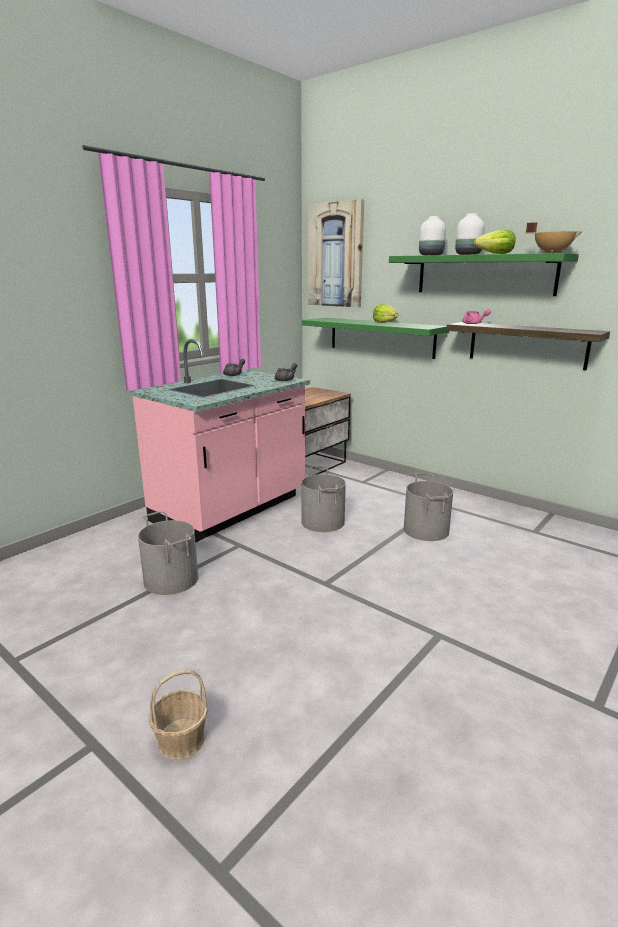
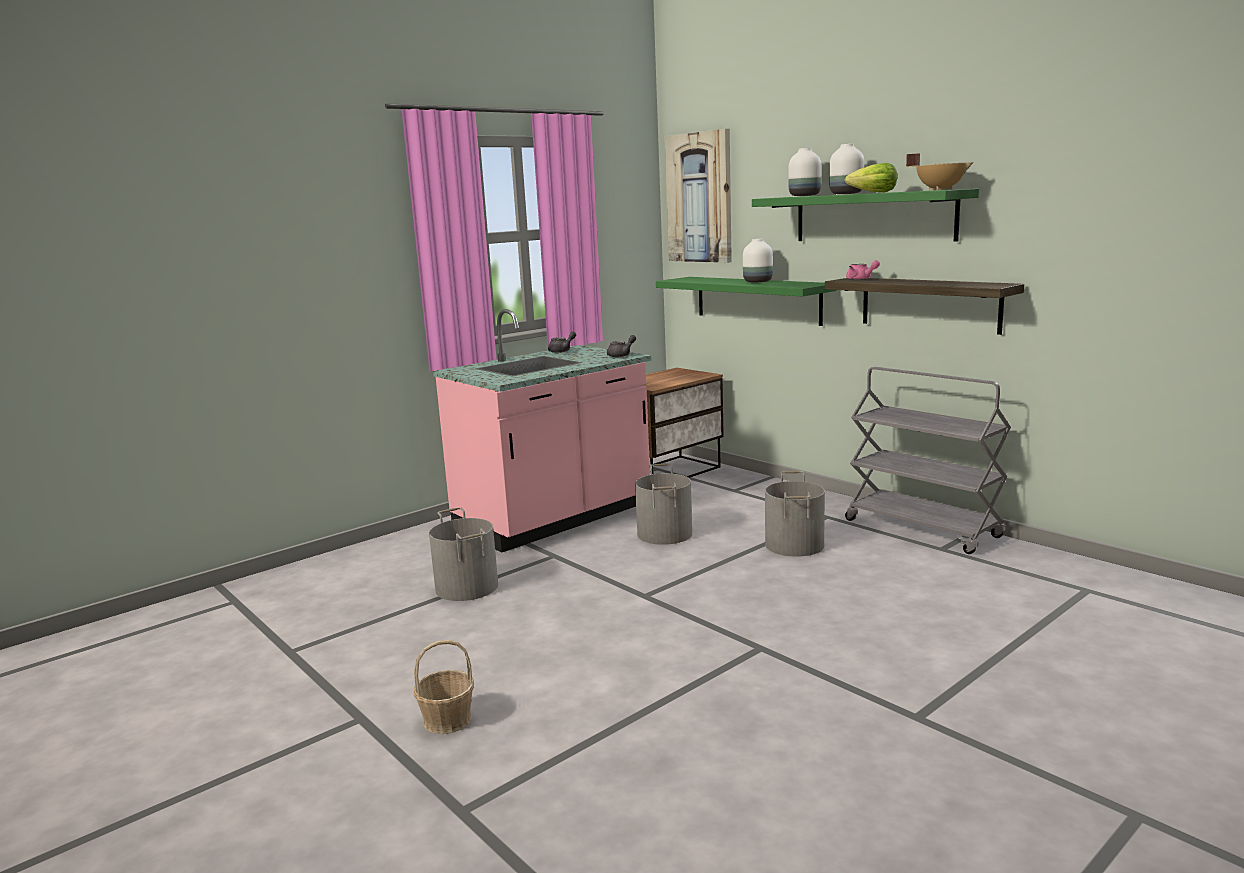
camera: 10 degrees right, 5 degrees down
(386, 323) = (758, 282): lettuce -> white vase
(513, 514) = (923, 529): none -> grey cart

